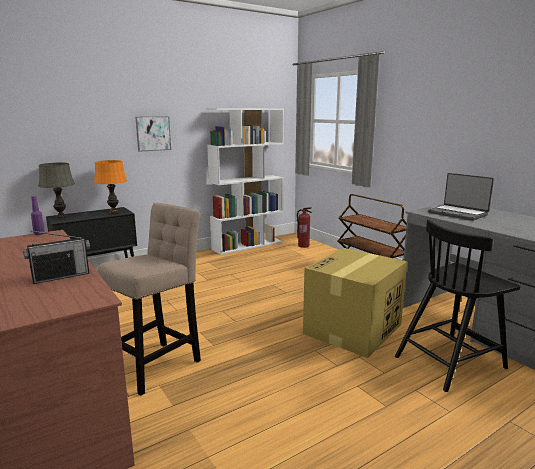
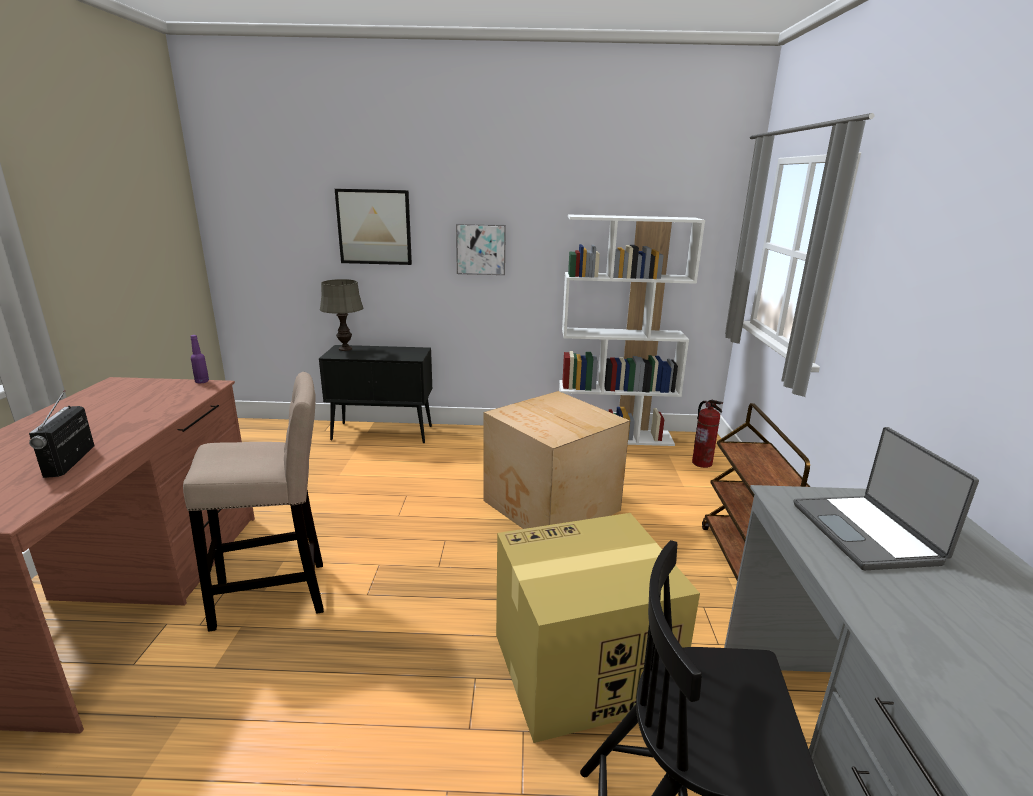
camera: 35 degrees right, 5 degrees up
(61, 276) = (70, 461): radio -> radio turned 75 degrees clockwise
(74, 121) = (374, 227): none -> picture
(114, 212) = (405, 353): orange table lamp -> none
(257, 281) = (551, 506): none -> cardboard box

